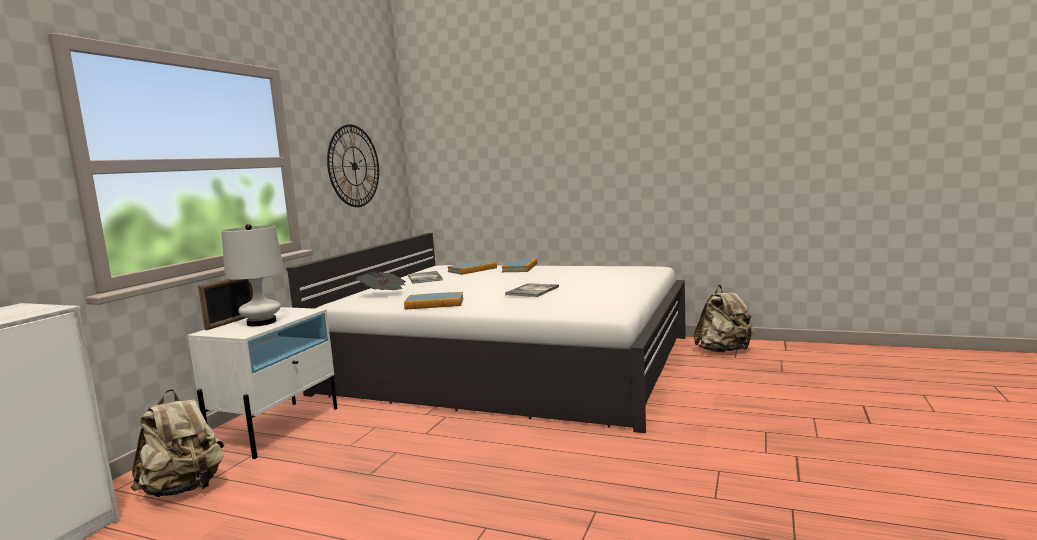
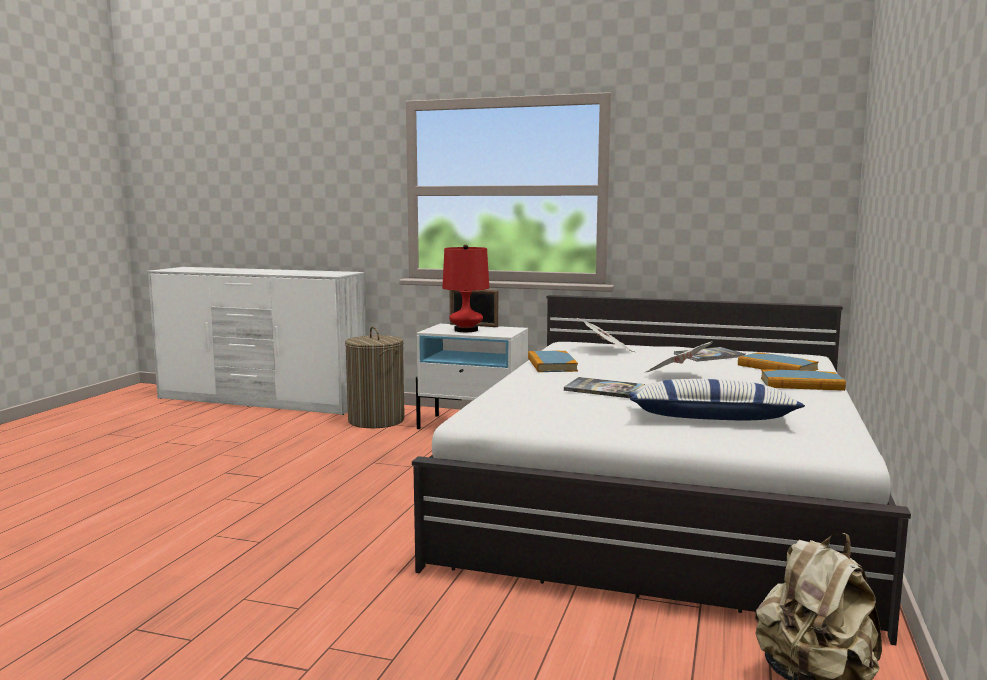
camera: 85 degrees right, 0 degrees up
(184, 489) = (376, 420): beige backpack -> laundry basket
(262, 322) = (466, 330): white table lamp -> red table lamp
(354, 166) = (722, 197): wall clock -> none
(491, 282) = (676, 376): none -> newspaper
(600, 279) = (710, 419): none -> pillow

